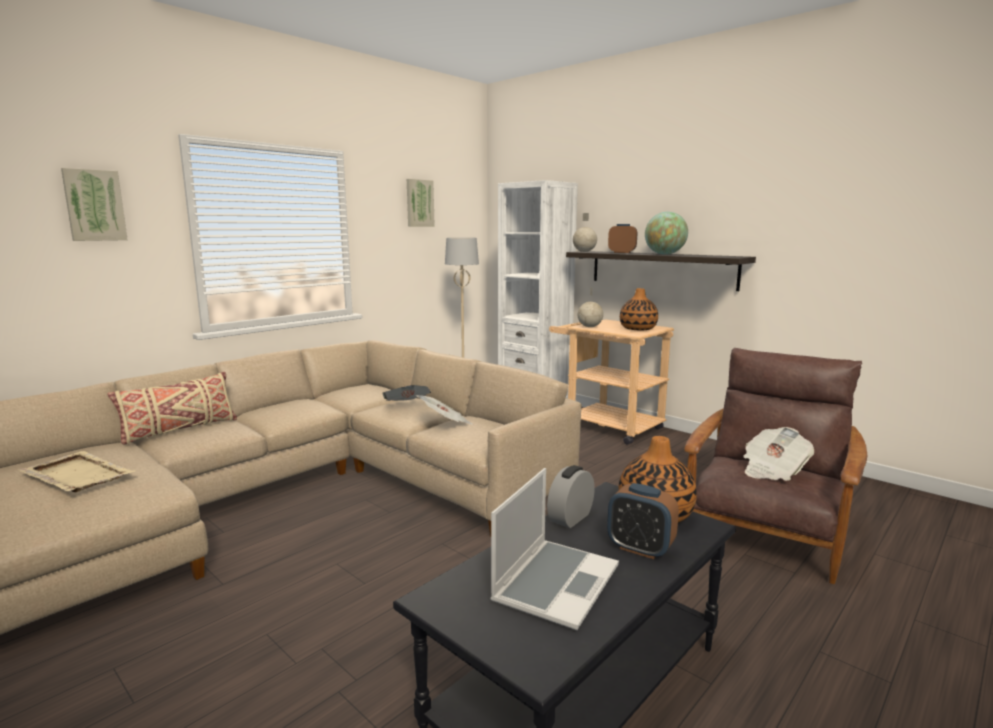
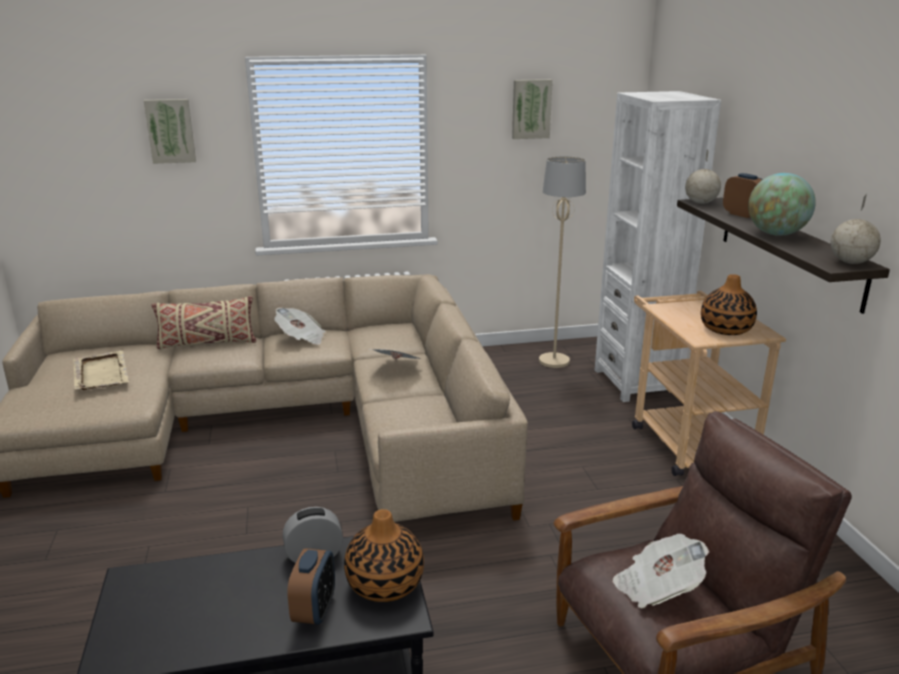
camera: 35 degrees right, 10 degrees up
(445, 424) = (401, 401): newspaper -> newspaper (301, 338)
(555, 583) = (210, 607): laptop -> none
(590, 327) = (669, 311): globe -> globe (851, 262)
(640, 548) = (314, 610): alarm clock -> alarm clock turned 150 degrees counterclockwise

